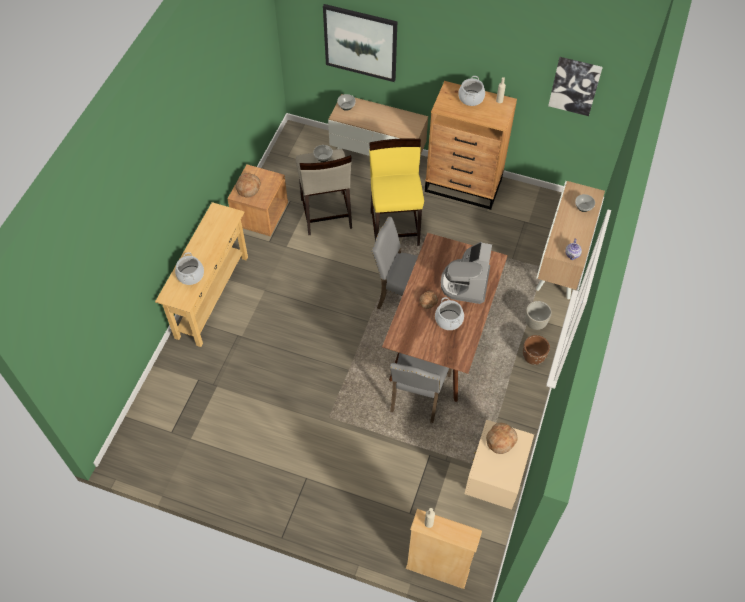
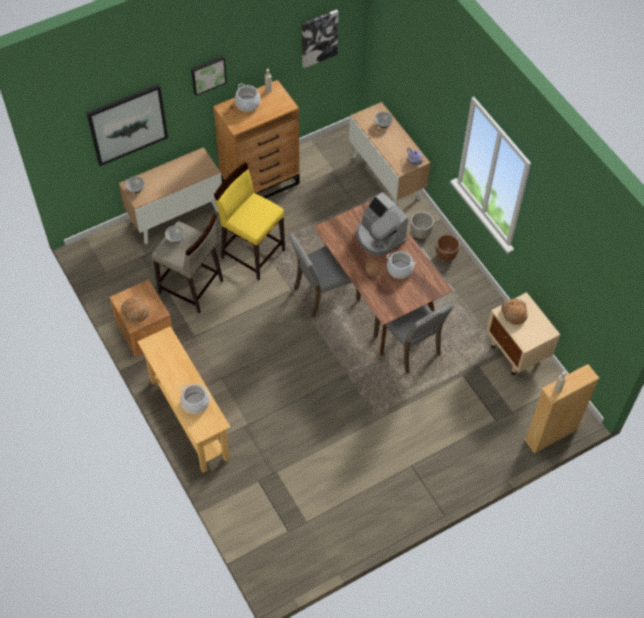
camera: 50 degrees left, 0 degrees up
(448, 45) = (208, 74): none -> picture

